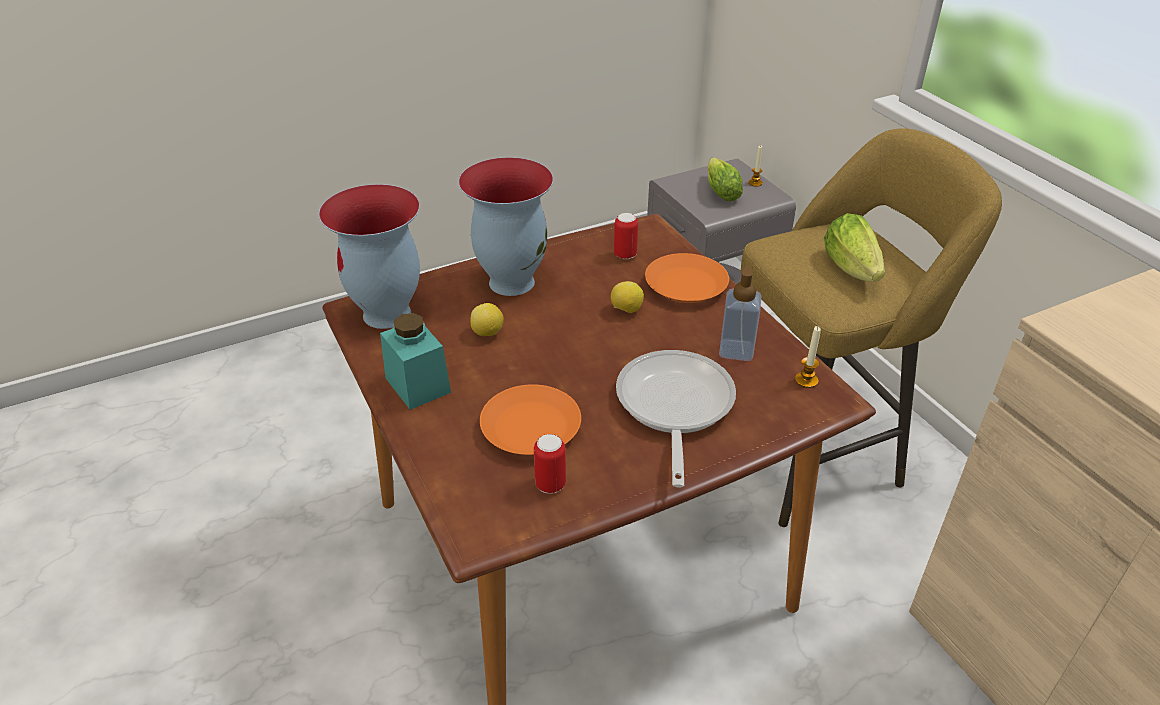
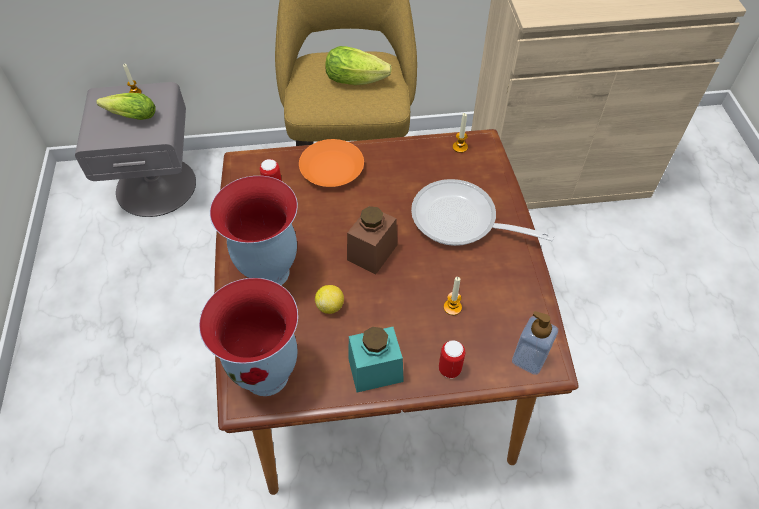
camera: 70 degrees left, 15 degrees up
(529, 428) = (452, 307): orange plate -> candle
(550, 484) = (512, 310): can -> can (449, 369)
(578, 345) = (372, 252): none -> brown jar
(626, 310) = (344, 211): lemon -> none
(736, 350) = (416, 168): soap dispenser -> soap dispenser (529, 359)

